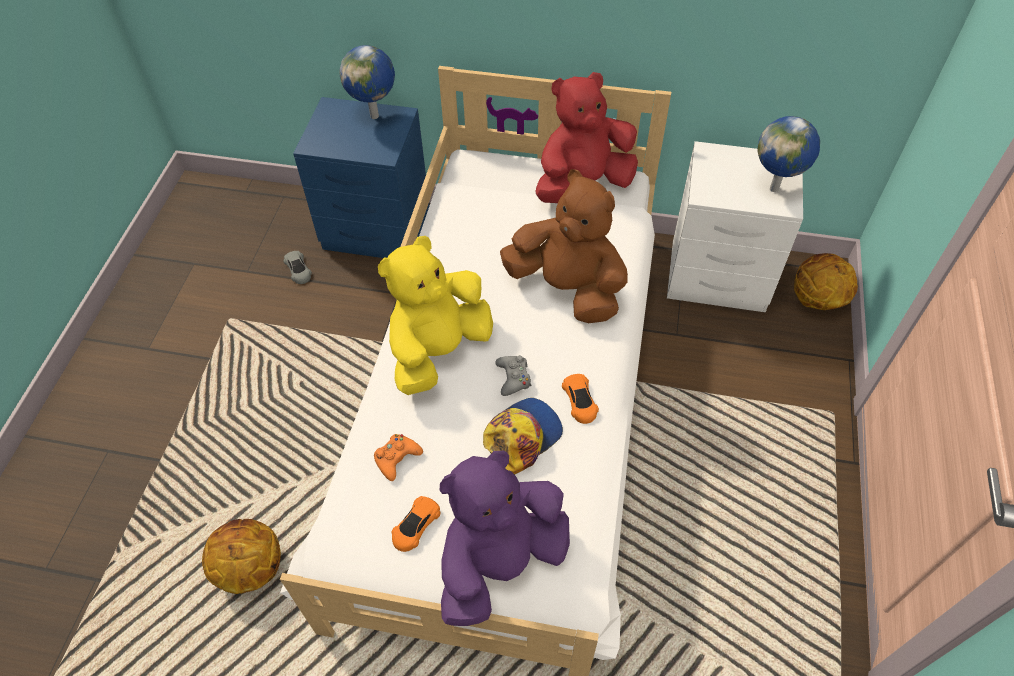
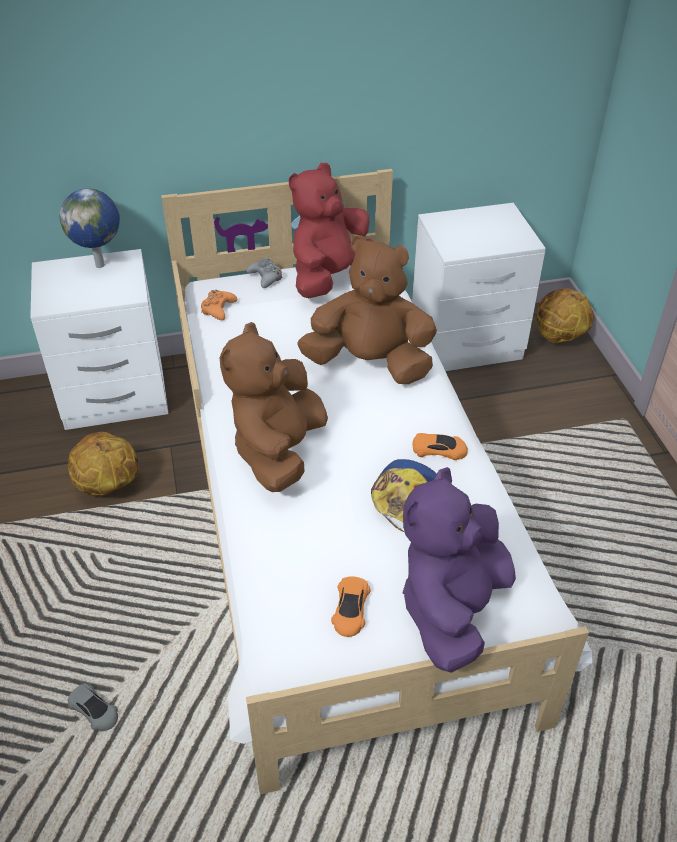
camera: 25 degrees left, 10 degrees down
(250, 568) = (149, 761): basketball -> basketball (108, 486)
(298, 269) = (48, 456): grey toy car -> grey toy car (94, 710)
(378, 231) = (117, 396): blue nightstand -> white nightstand
(397, 458) = (295, 557): orange game controller -> orange game controller (218, 309)
(438, 350) = (278, 451): yellow plush toy -> brown plush toy
(513, 378) = (366, 451): grey game controller -> grey game controller (265, 277)
(580, 400) = (439, 450): orange toy car -> orange toy car turned 45 degrees counterclockwise
(775, 189) = (509, 232): globe -> none

